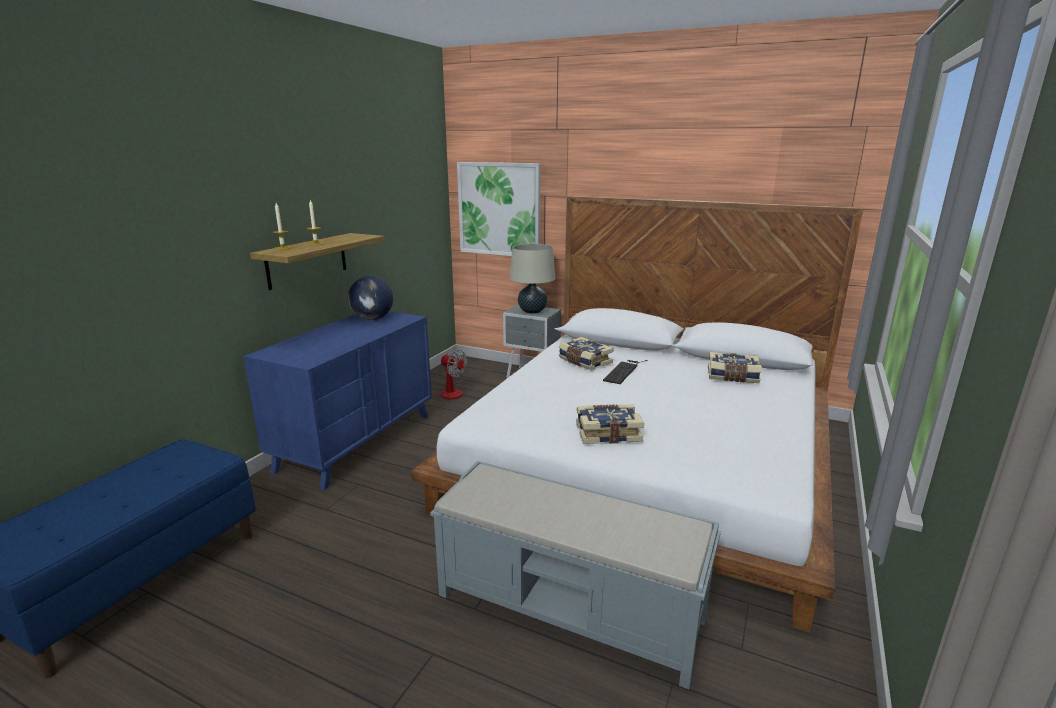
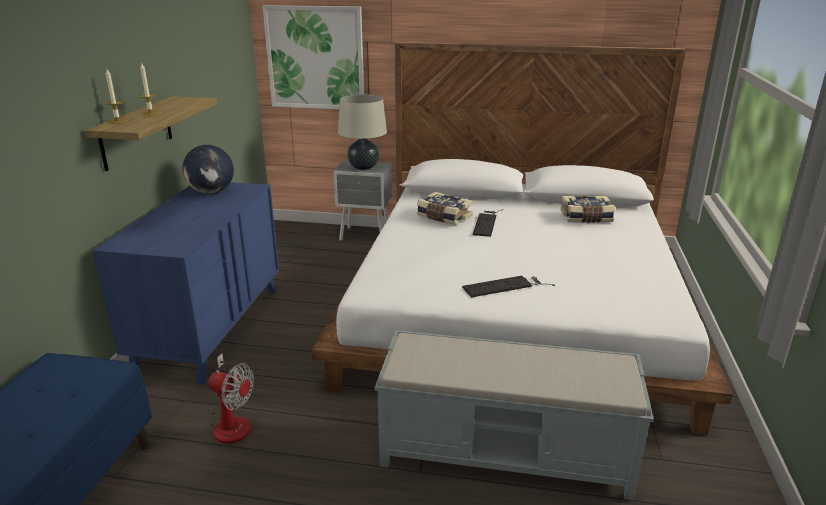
camera: 15 degrees left, 5 degrees up
(452, 391) = (288, 260): fan -> fan (231, 422)
(607, 433) = (505, 286): book -> keyboard

